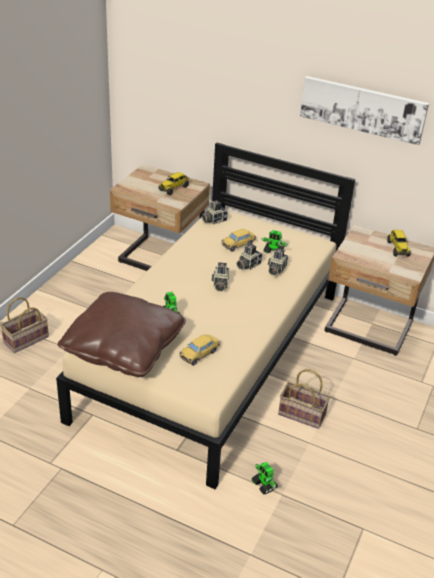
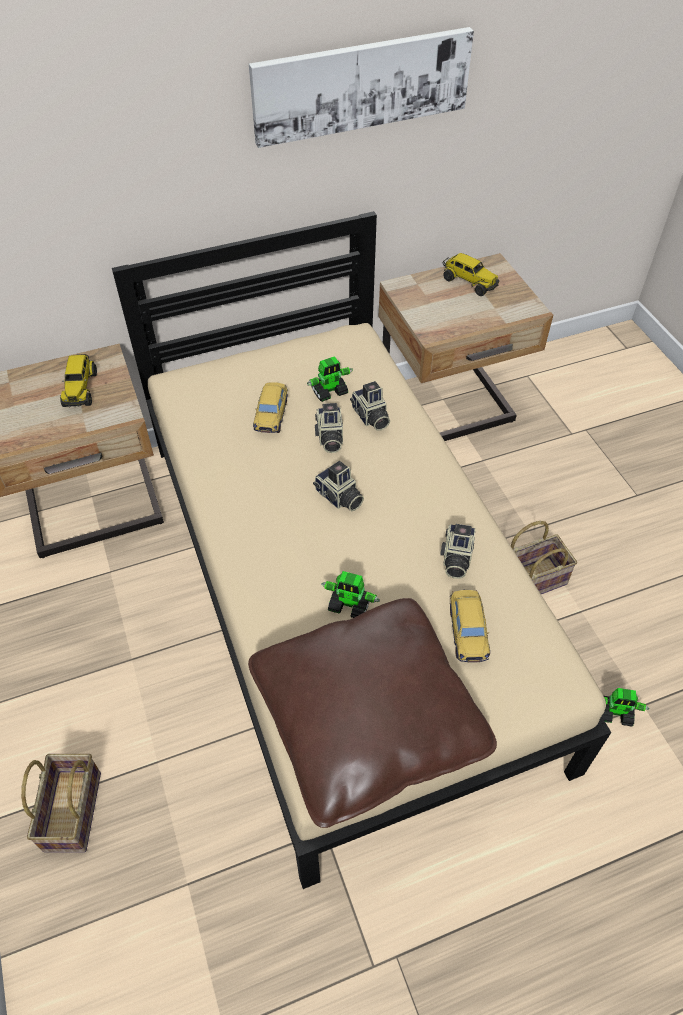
camera: 45 degrees left, 15 degrees up
(213, 220) = (186, 399): camera -> camera (455, 558)

